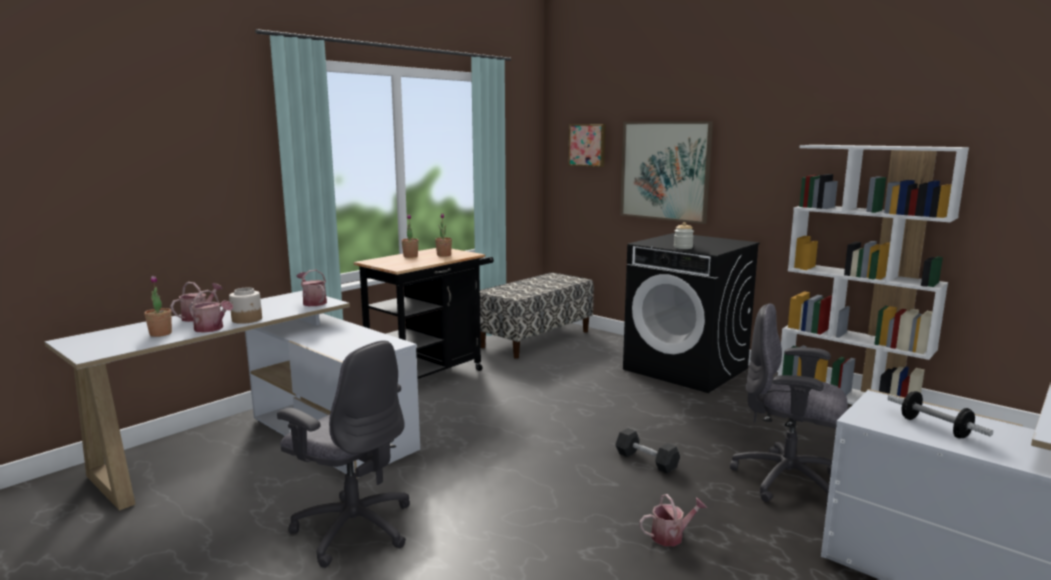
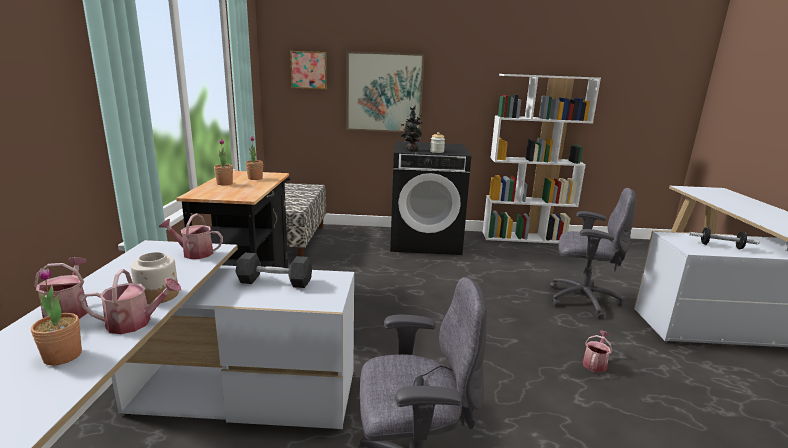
camera: 40 degrees left, 5 degrees up
(646, 461) = (504, 315): black dumbbell -> black dumbbell (275, 282)
(656, 243) = (410, 149): none -> potted plant
(788, 480) = (581, 299): grey office chair -> grey office chair turned 150 degrees counterclockwise

